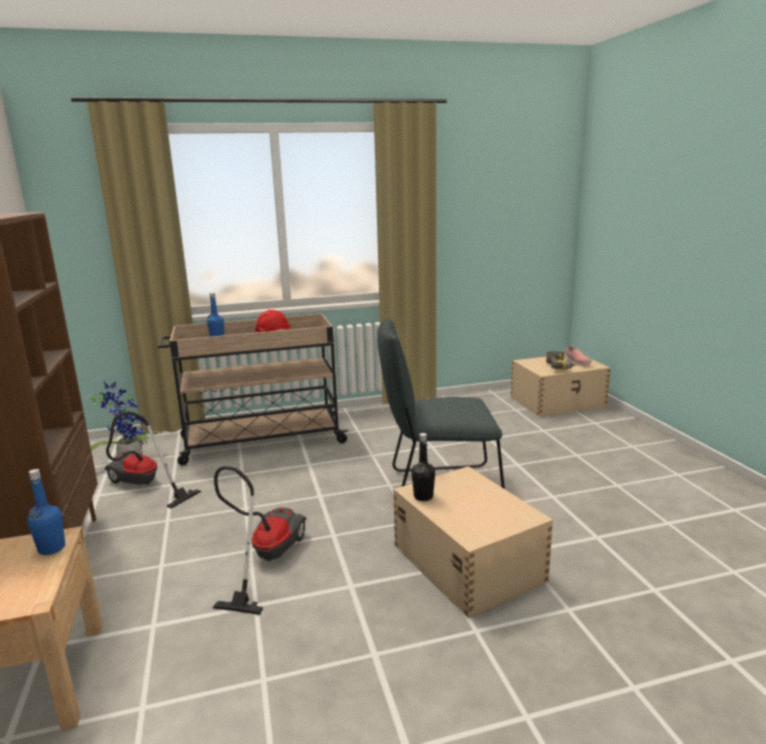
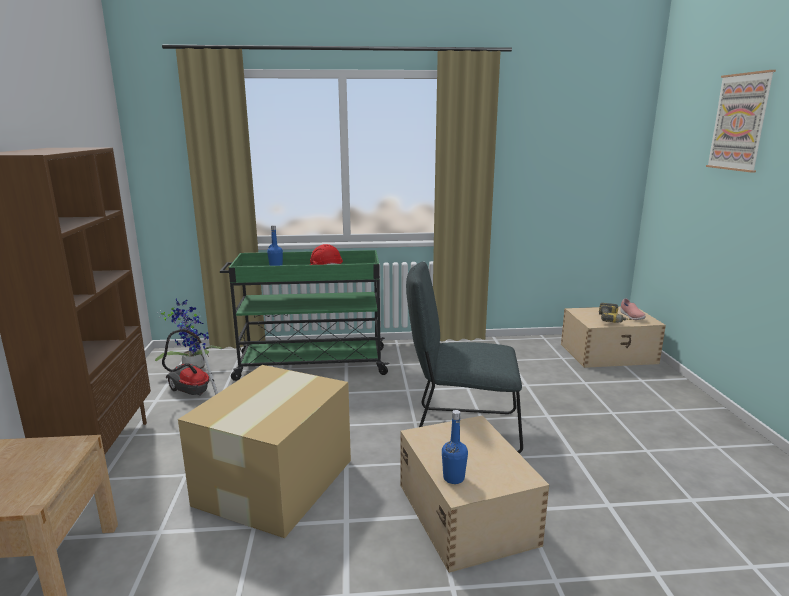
camera: 10 degrees right, 0 degrees up
(51, 548) = (67, 453): blue bottle -> blue bottle (453, 478)
(260, 440) = (310, 364): beige cart -> green cart
(265, 558) = (277, 481): vacuum cleaner -> cardboard box
(423, 496) = (426, 442): black bottle -> none
(669, 168) = (740, 122): none -> picture

